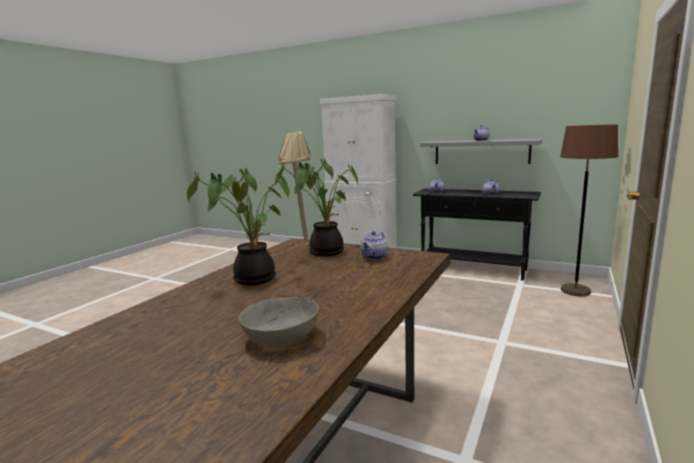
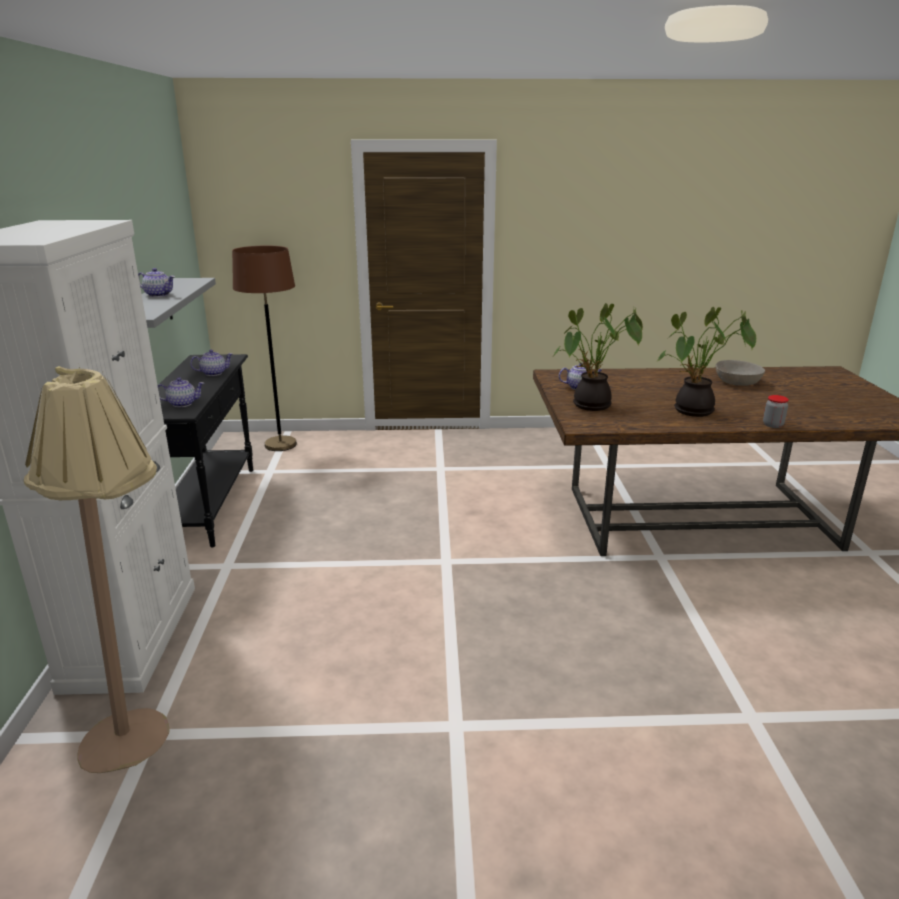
camera: 120 degrees left, 10 degrees up
(169, 297) = (772, 425): none -> jar

